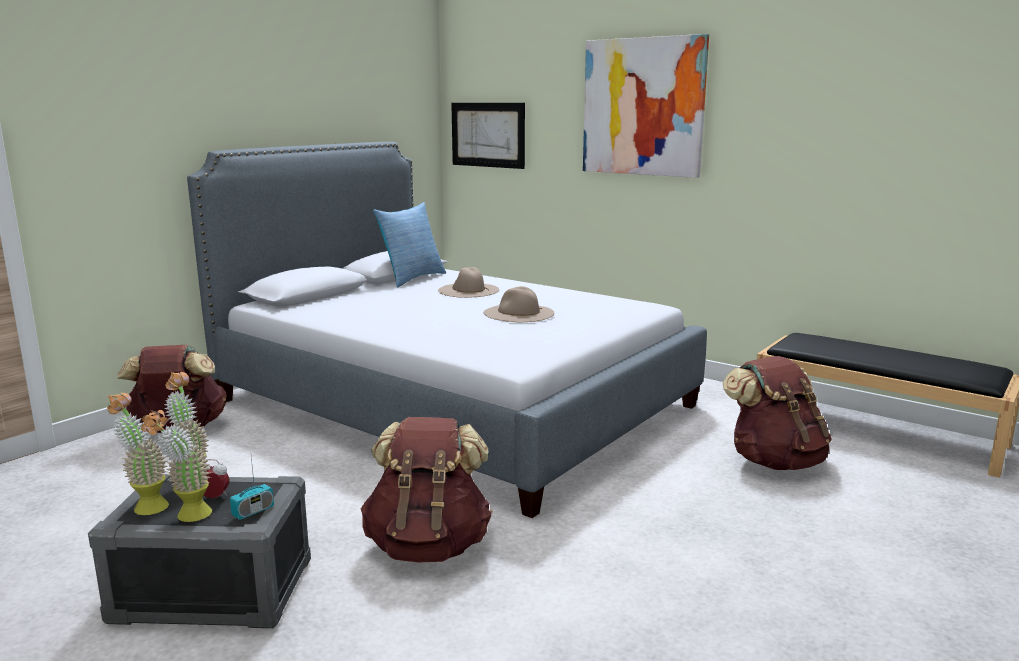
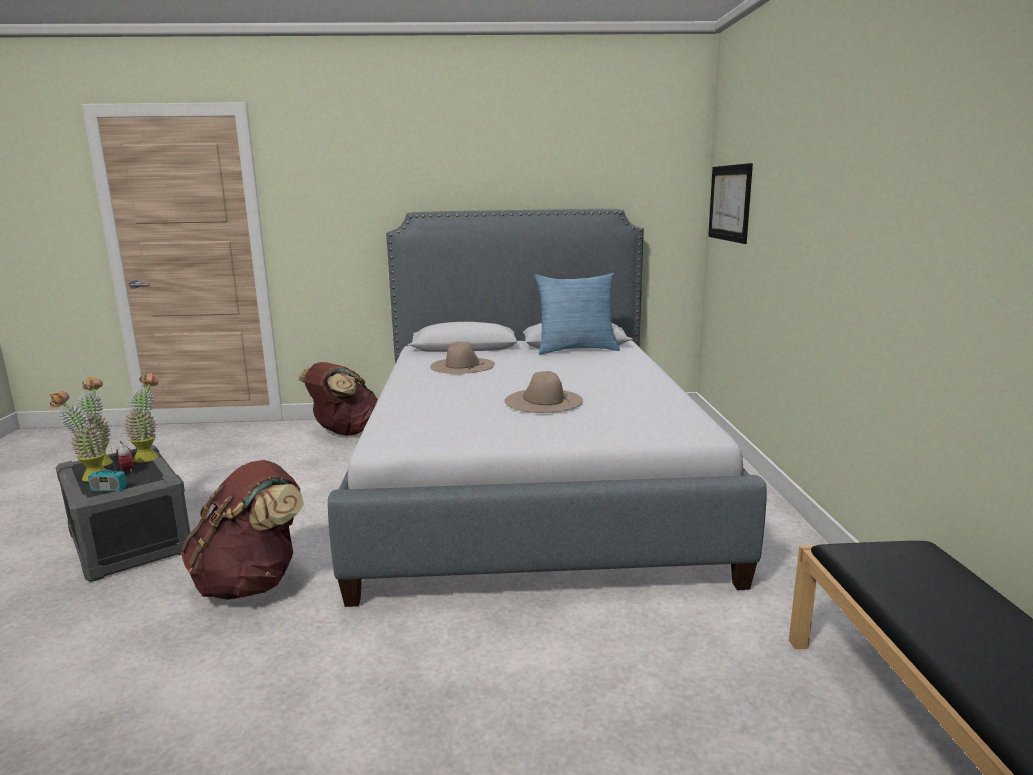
camera: 50 degrees right, 0 degrees up
(468, 290) = (582, 369): beige hat -> beige hat (462, 365)
(643, 107) = (831, 162): picture -> none
(774, 461) = (684, 706): brown backpack -> none

